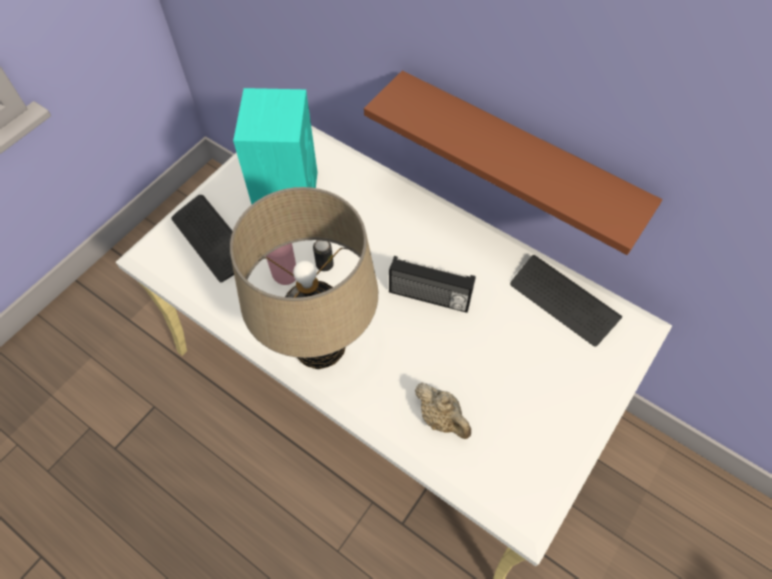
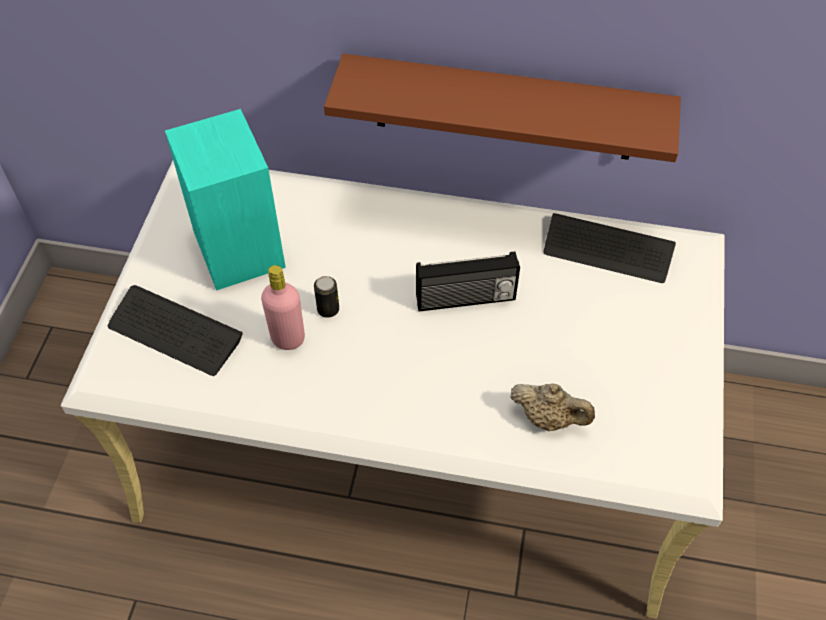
camera: 25 degrees left, 5 degrees down
(320, 347) = (374, 399): beige table lamp -> none

